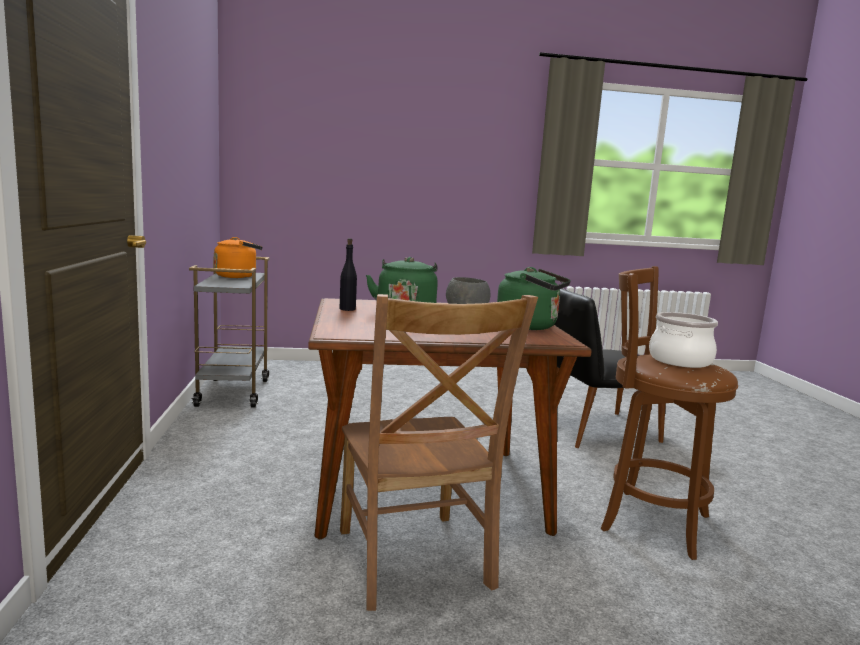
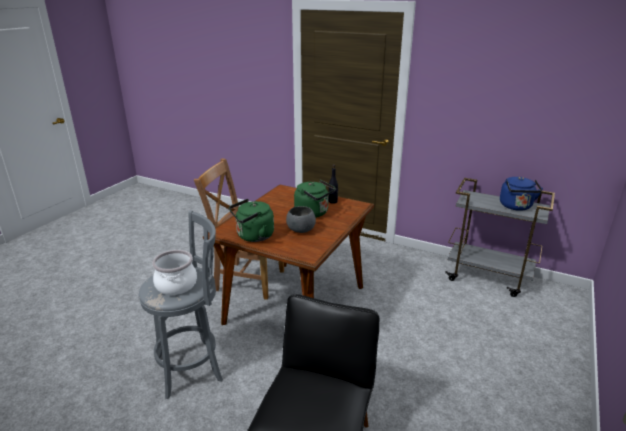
camera: 125 degrees right, 15 degrees up
(238, 276) = (516, 207): orange kettle -> blue kettle
(649, 520) = (193, 367): brown stool -> grey stool

